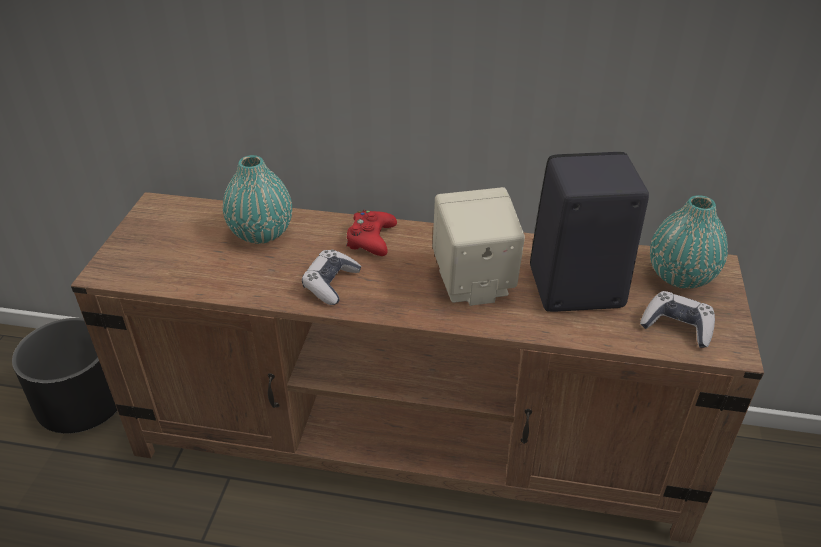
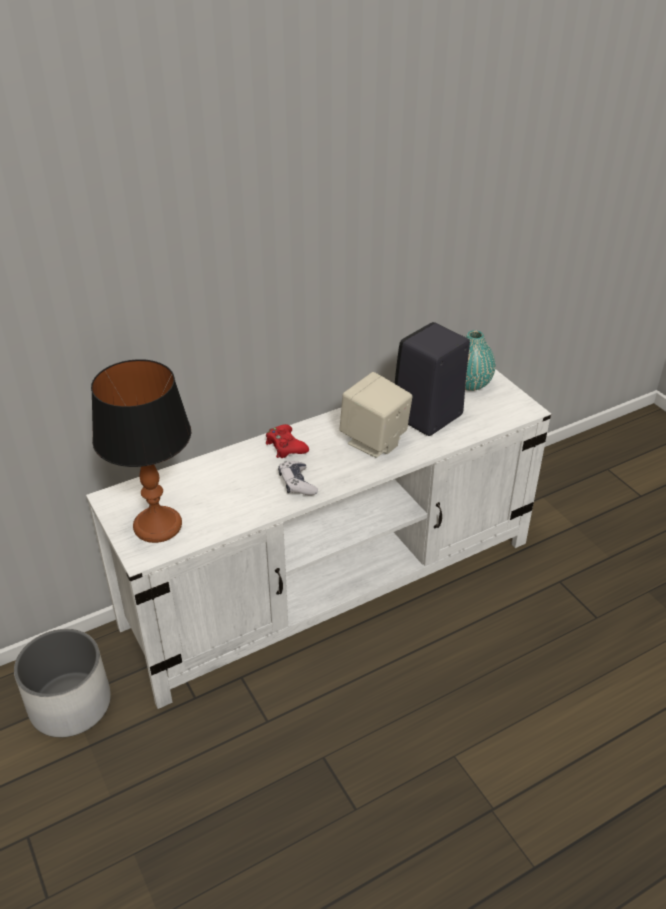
camera: 40 degrees left, 0 degrees up
(83, 401) = (71, 704): black planter -> white planter
(154, 252) = (157, 526): none -> table lamp
(261, 233) = (211, 478): turquoise vase -> none
(413, 440) = (333, 583): brown tv stand -> white tv stand
(677, 326) = (495, 411): game controller -> none

